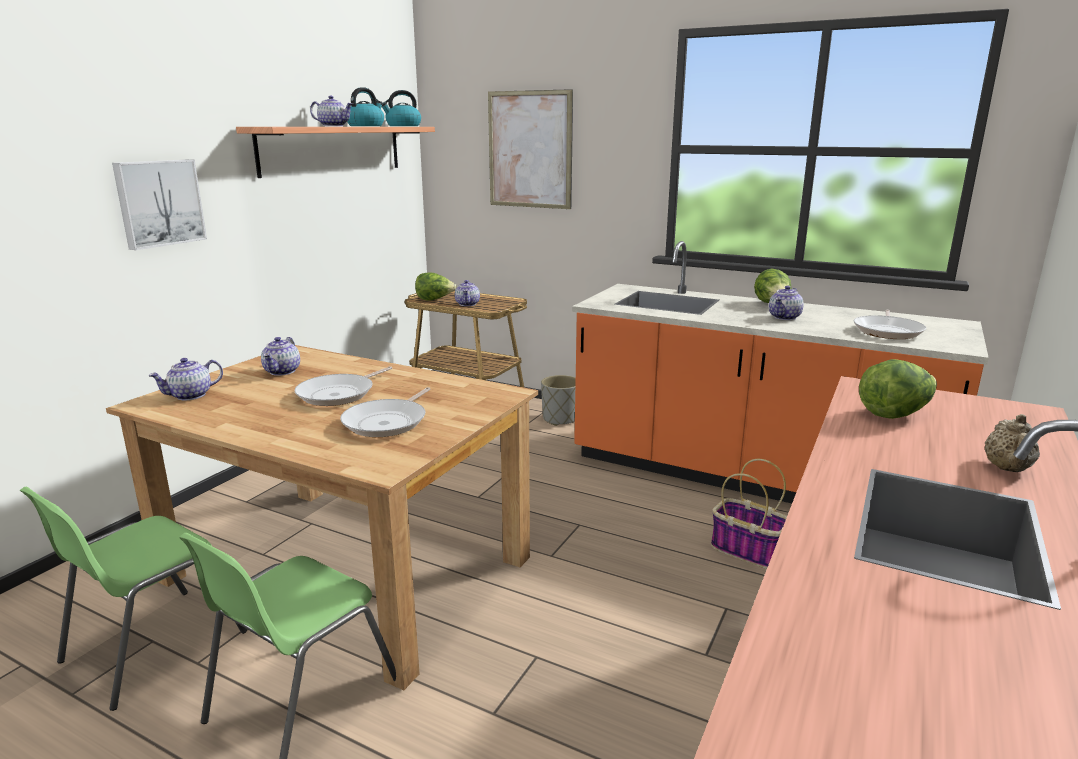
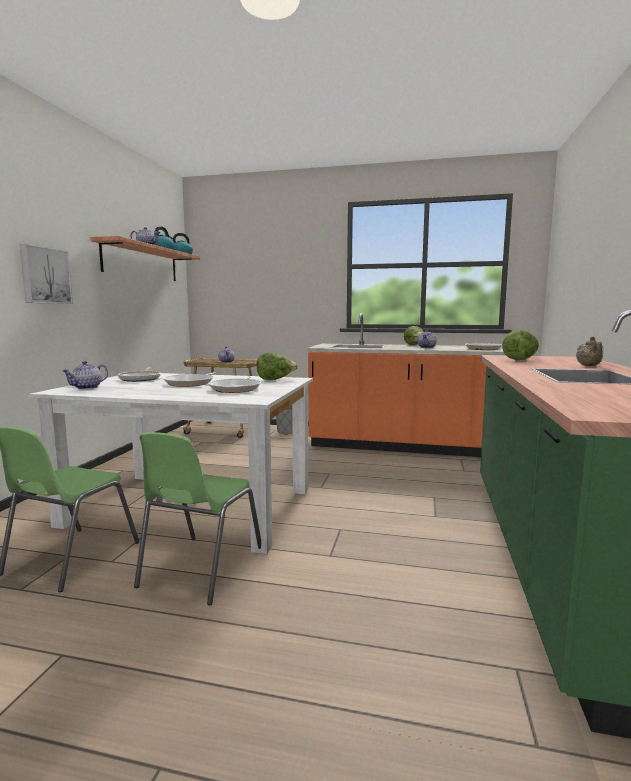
camera: 15 degrees left, 10 degrees down
(282, 371) = (141, 379): teapot -> frying pan
(350, 568) = (194, 506): brown dining table -> white dining table
(434, 300) = (203, 361): lettuce -> lettuce (275, 380)
(529, 150) = (260, 270): picture -> none
(748, 551) = (431, 474): basket -> none

